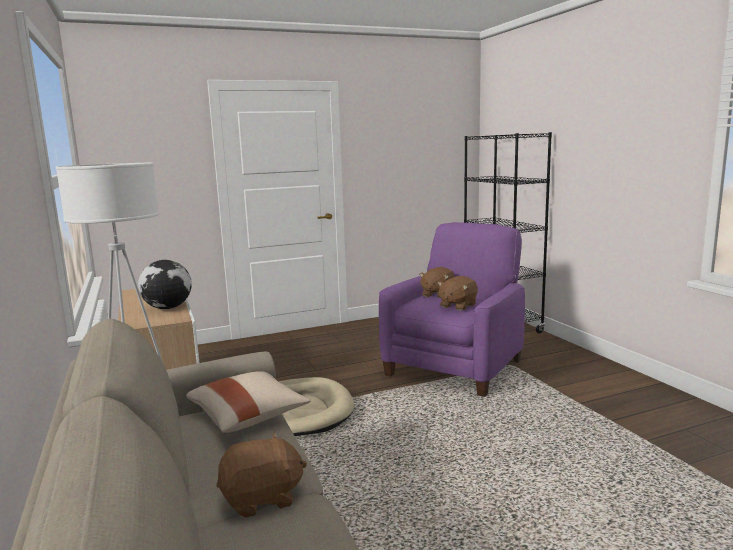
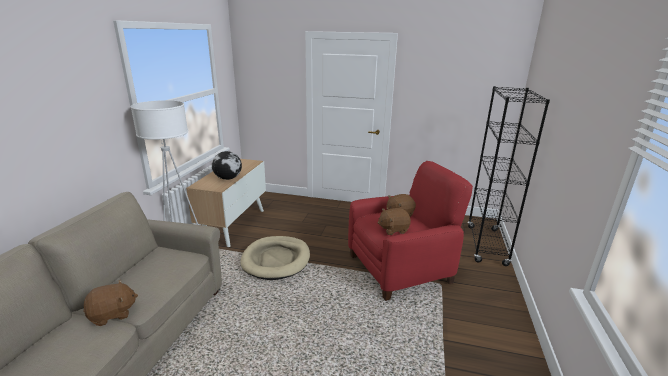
camera: 35 degrees right, 10 degrees up
(249, 416) = (181, 262): beige pillow -> none
(262, 498) = (113, 314): brown plush toy -> brown plush toy turned 45 degrees counterclockwise
(455, 367) = (400, 268): purple armchair -> red armchair

